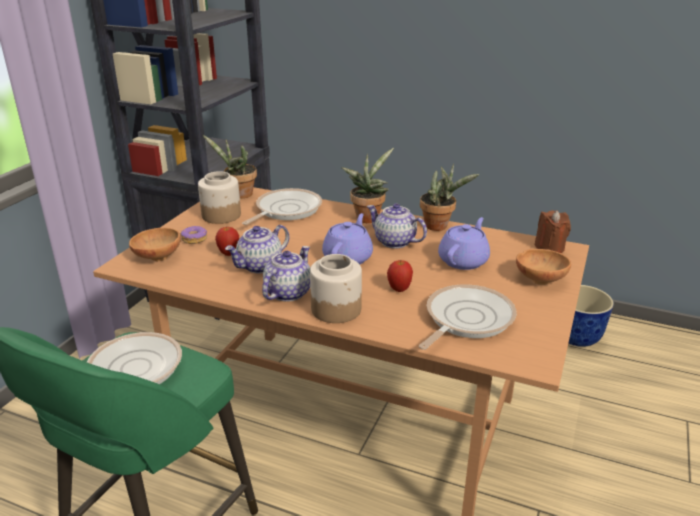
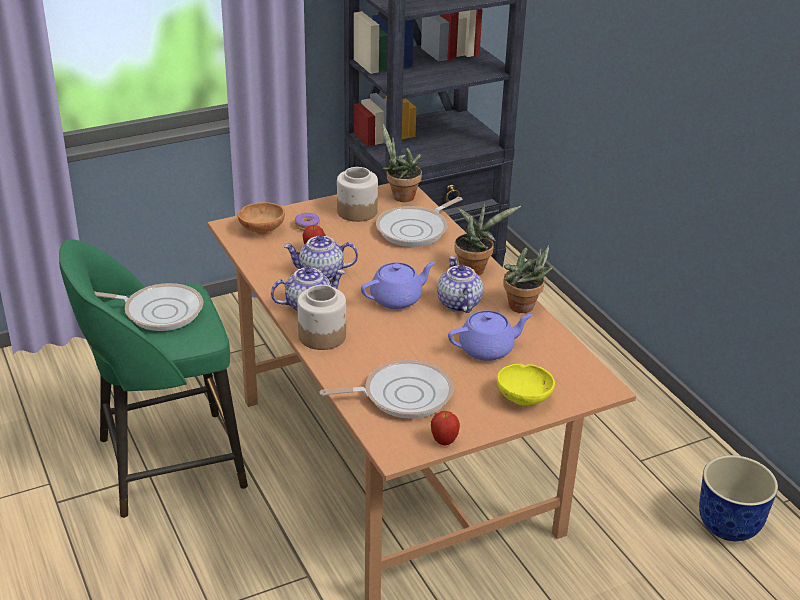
camera: 40 degrees right, 5 degrees up
(285, 210) = (415, 230): frying pan -> frying pan turned 150 degrees clockwise
(399, 289) = (393, 345): apple -> apple (444, 441)
(540, 279) = (525, 398): brown bowl -> yellow bowl
(549, 247) = (590, 378): brown candle -> none

